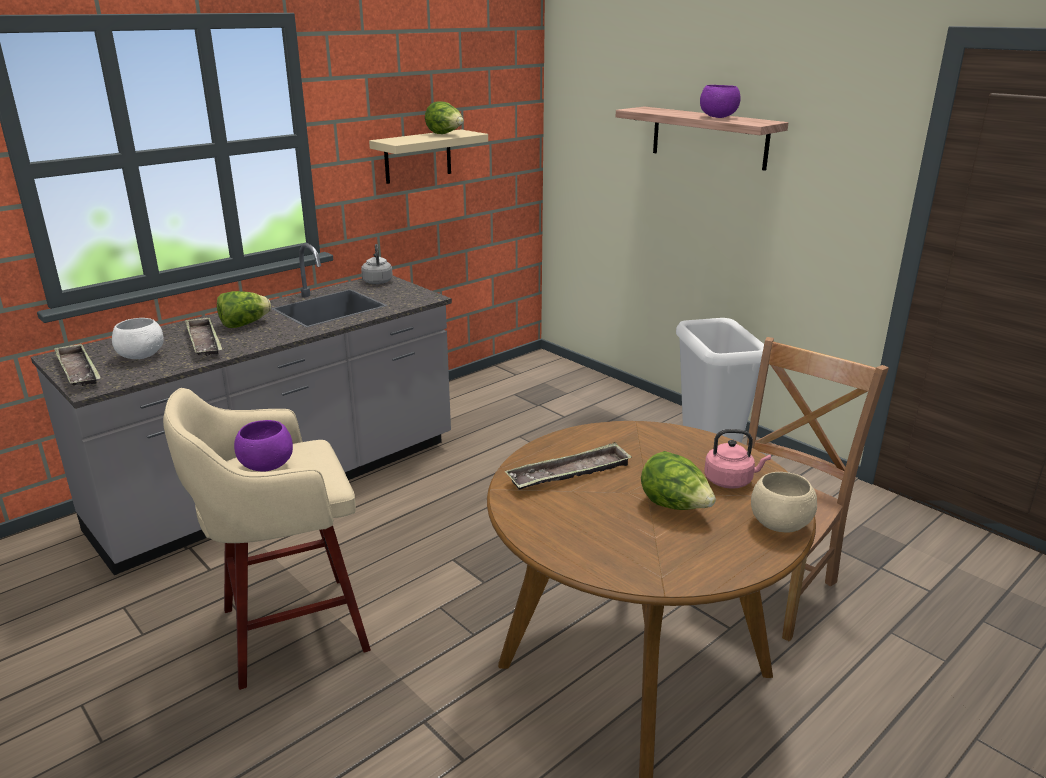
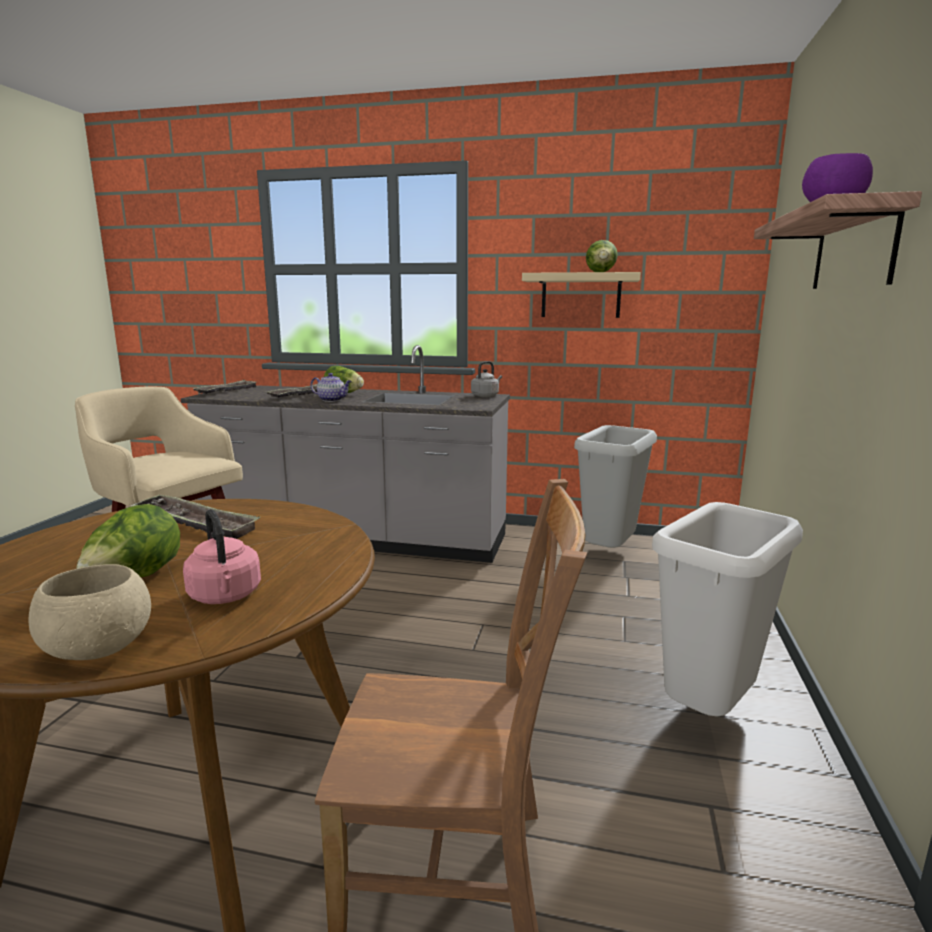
camera: 55 degrees right, 10 degrees down
(142, 357) = (261, 393): white bowl -> none
(267, 466) = (167, 456): purple bowl -> none
(271, 335) = (332, 400): none -> teapot
(494, 393) = (607, 553): none -> grey trash can

